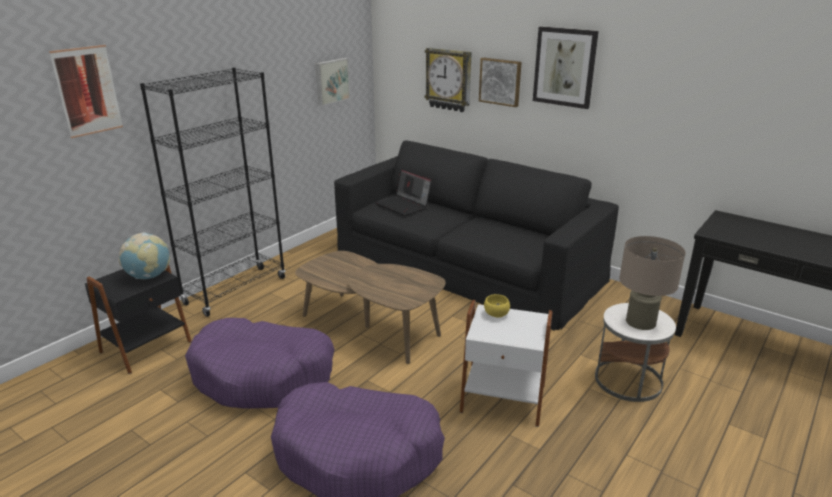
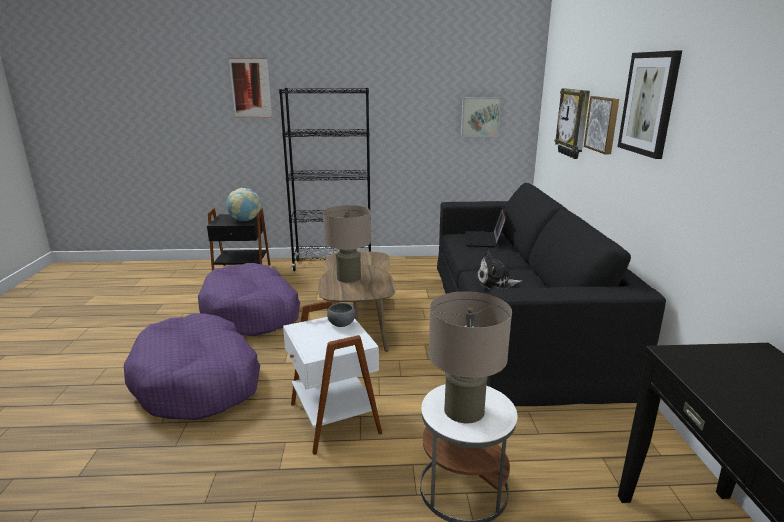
camera: 50 degrees right, 5 degrees down
(383, 283) = (349, 278): none -> beige table lamp
(485, 237) = (496, 283): none -> plush toy
(495, 314) = (341, 324): yellow bowl -> grey bowl

